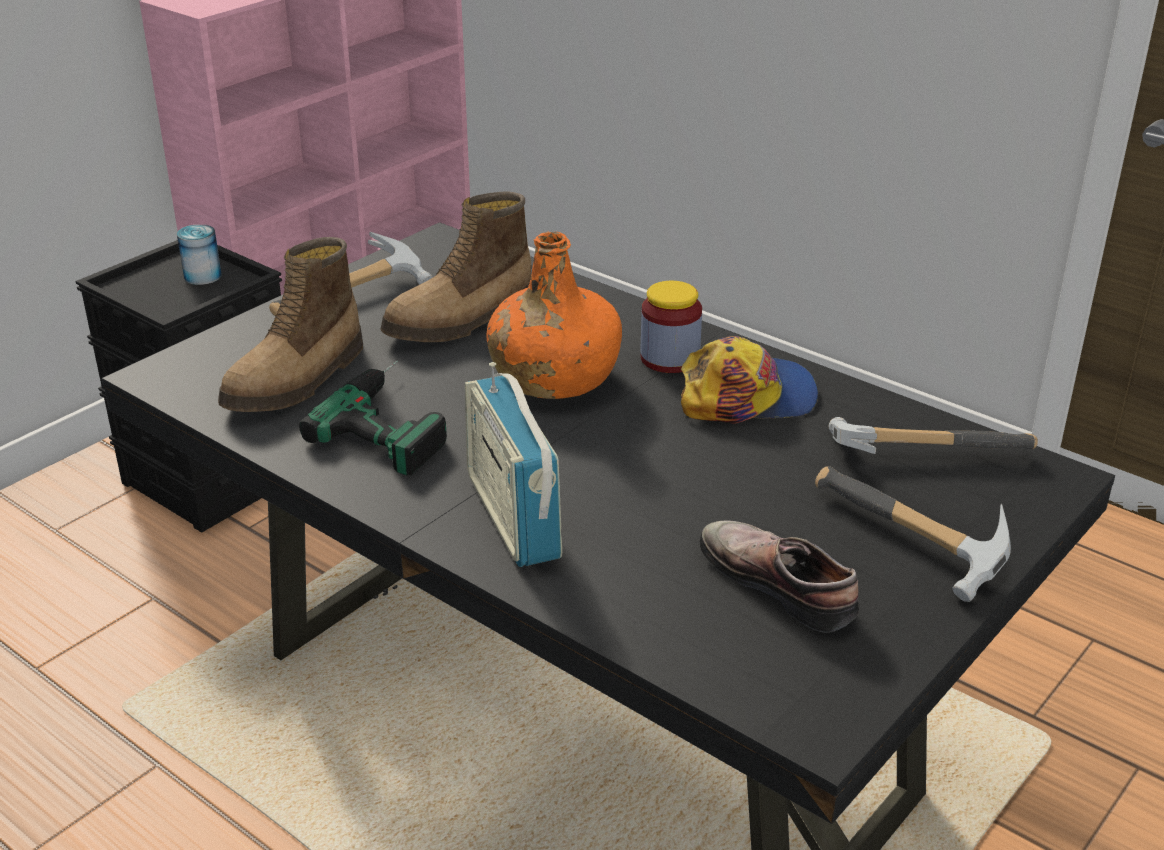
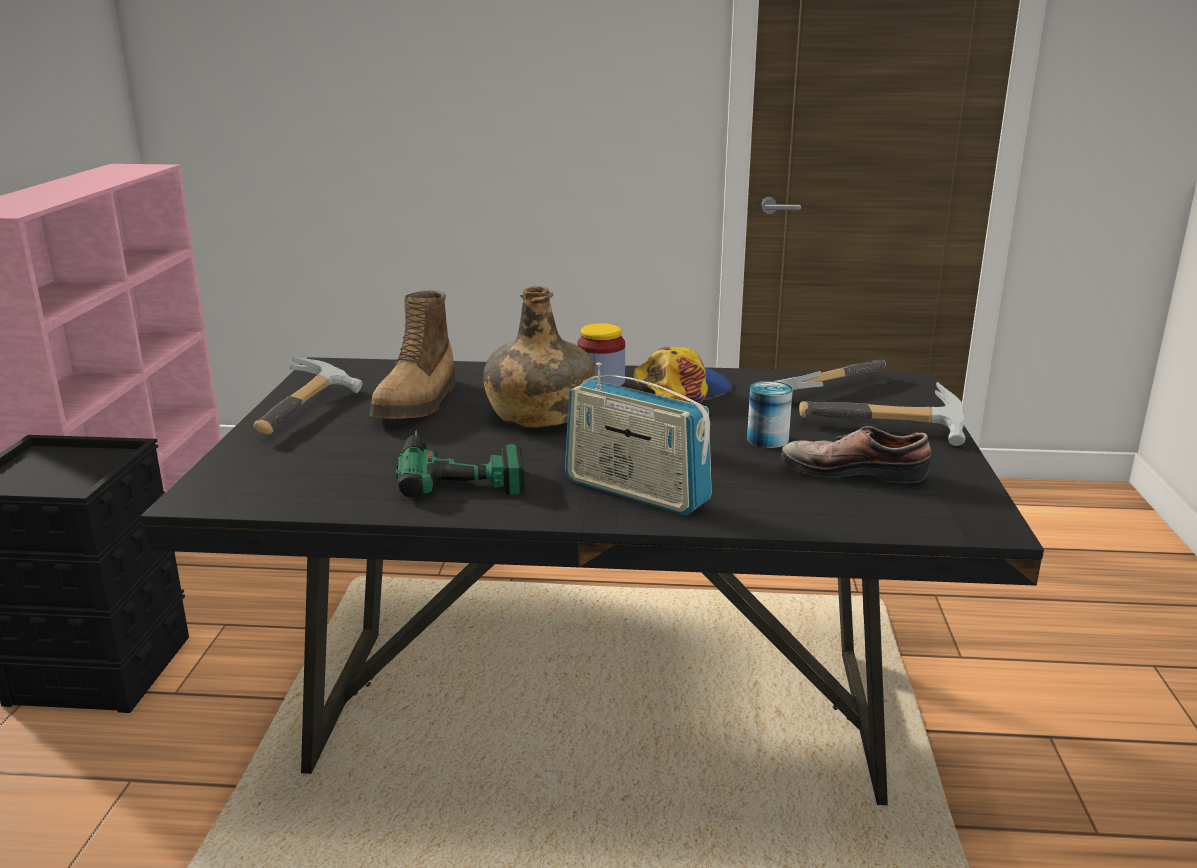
camera: 35 degrees left, 10 degrees down
(202, 276) = (73, 461): can -> can (767, 439)
(298, 381) = (338, 468): boot -> none
(554, 377) = (538, 415): orange bottle -> green bottle

